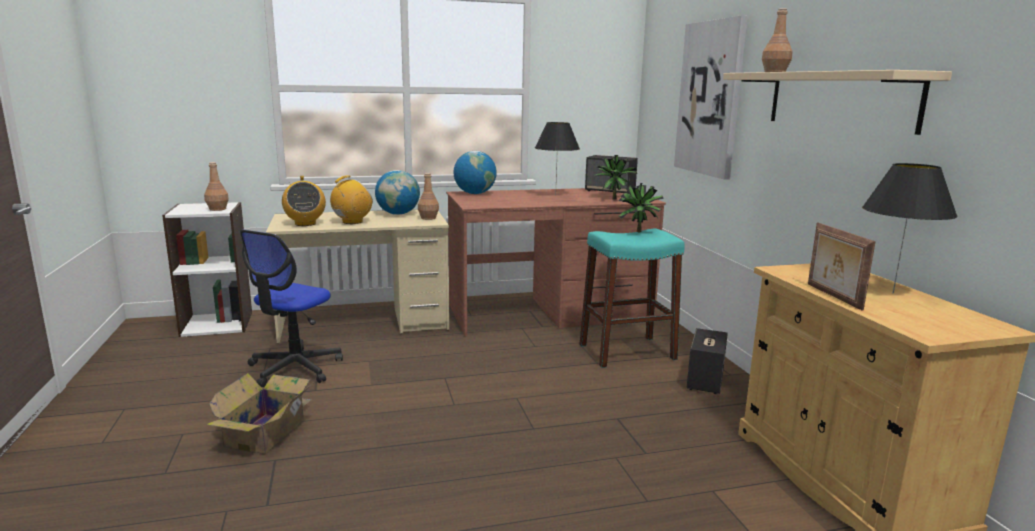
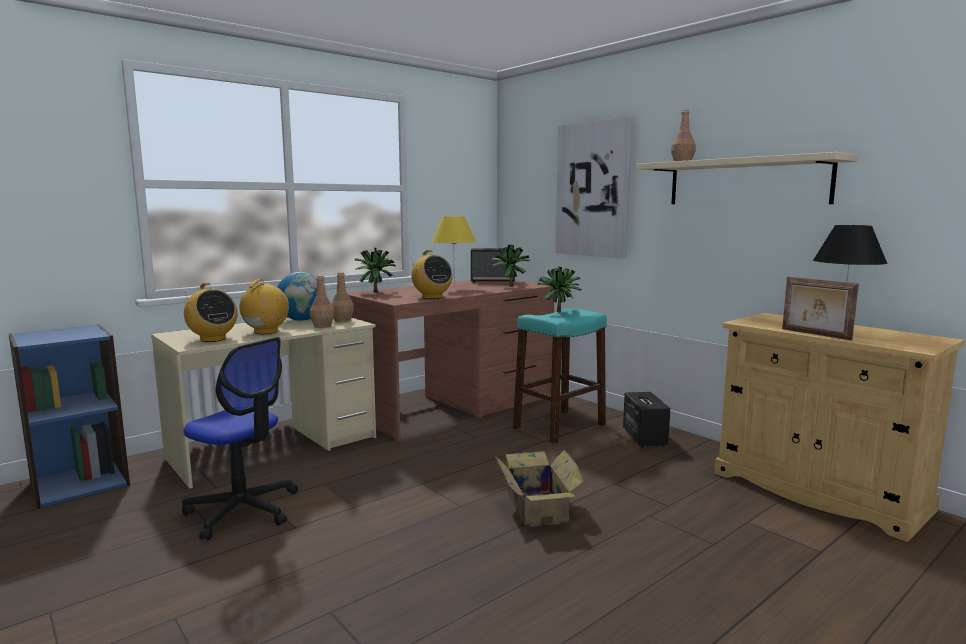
camera: 25 degrees left, 5 degrees down
(217, 209) = (83, 334): brown bottle -> brown bottle (322, 326)
(217, 323) = (79, 483): white bookcase -> blue bookcase
(268, 432) = (288, 585): cardboard box -> cardboard box (537, 505)
(294, 368) = (243, 510): office chair -> office chair turned 60 degrees counterclockwise
(475, 193) = (375, 292): globe -> potted plant
(512, 204) = (432, 297): none -> radio
(555, 195) = (454, 287): black table lamp -> yellow table lamp

